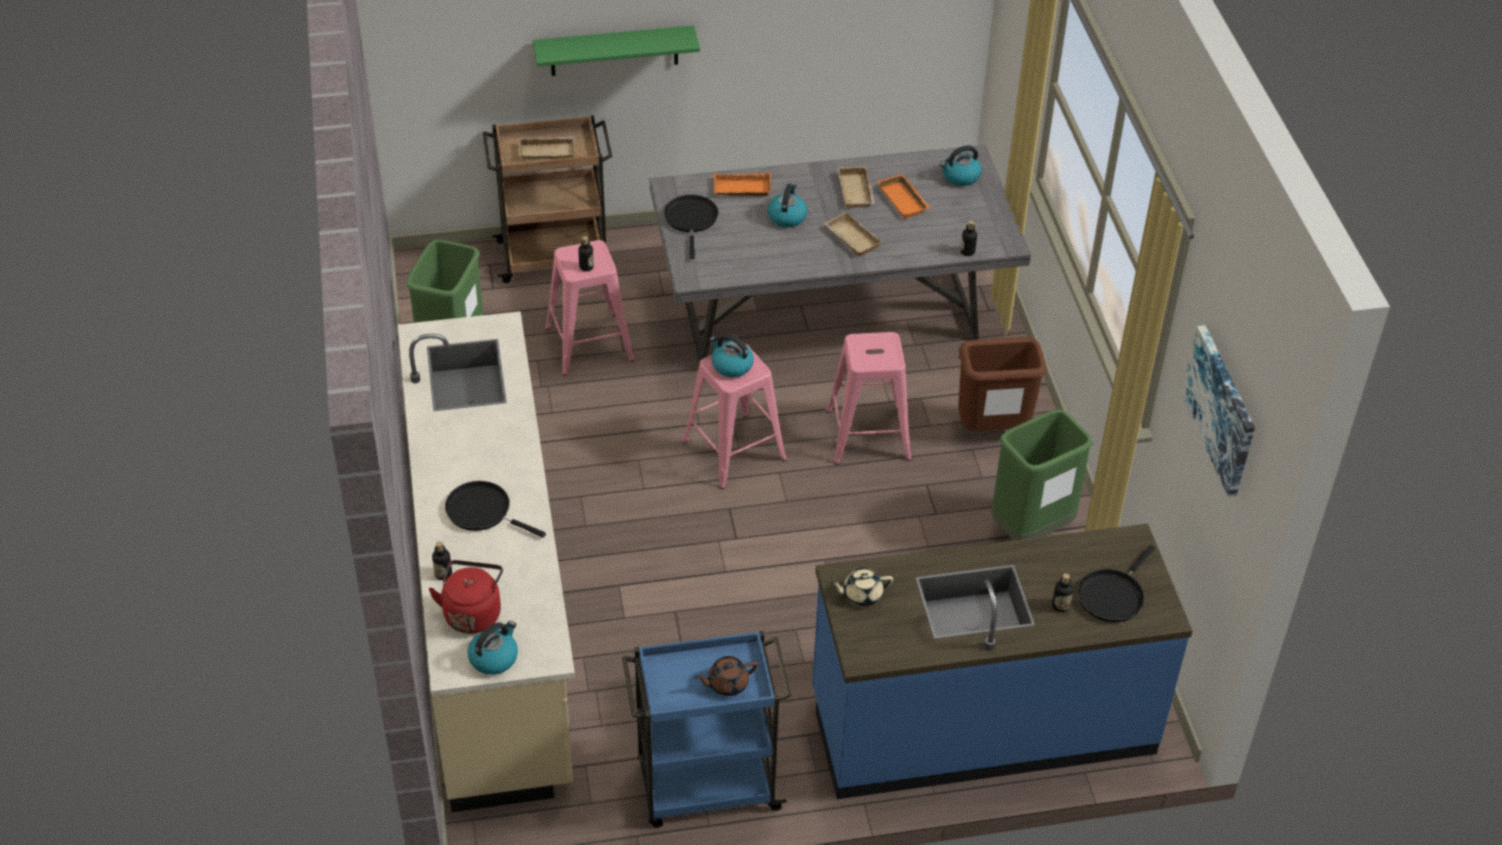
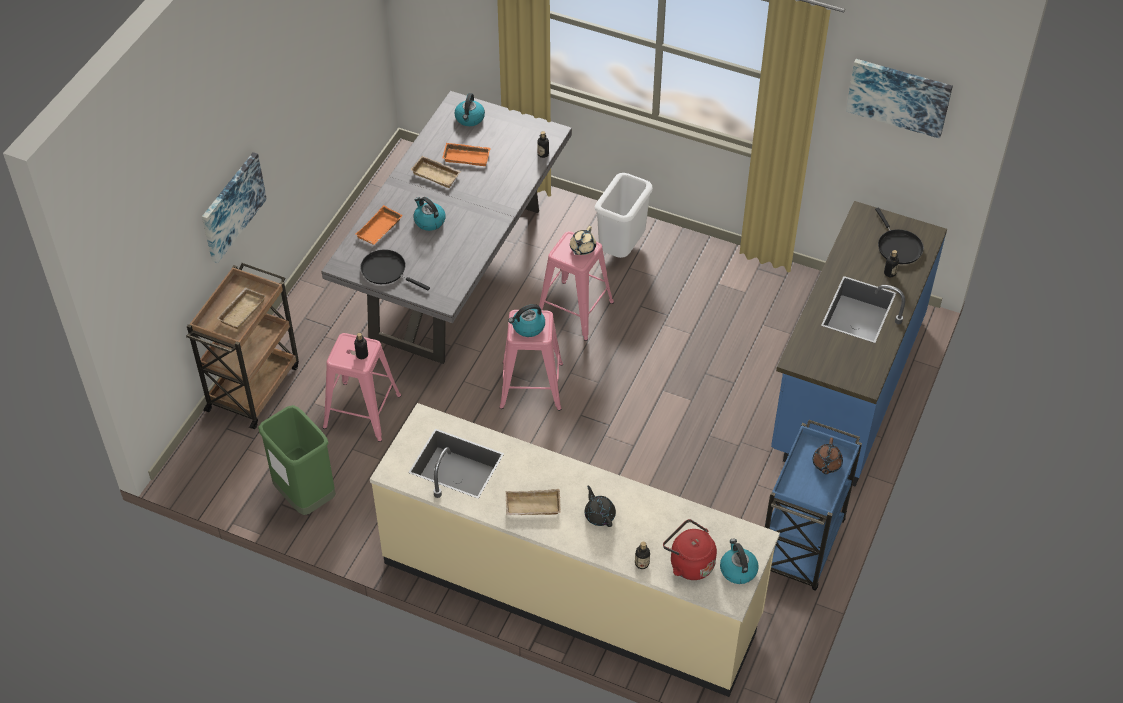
camera: 55 degrees left, 5 degrees up
(482, 511) = (599, 515): black frying pan -> black teapot
(614, 50) = (232, 206): green shelf -> picture
(850, 238) = (479, 201): beige tray -> beige tray (532, 507)
(861, 594) = (817, 357): beige teapot -> beige teapot (582, 248)
(992, 431) = (622, 250): brown trash can -> white trash can
(1031, 529) = (716, 278): green trash can -> none

